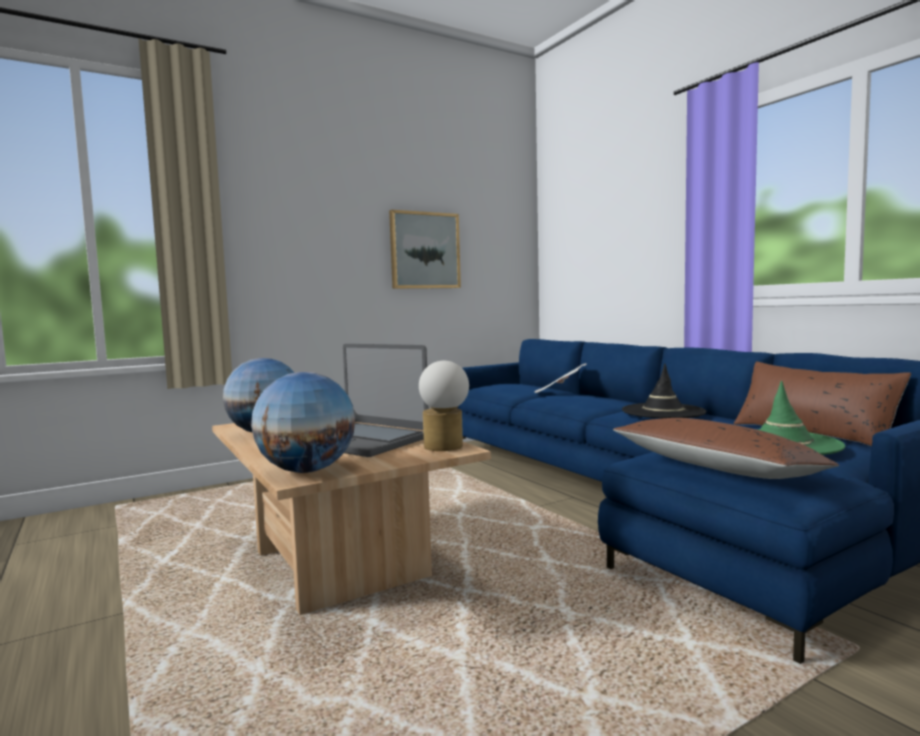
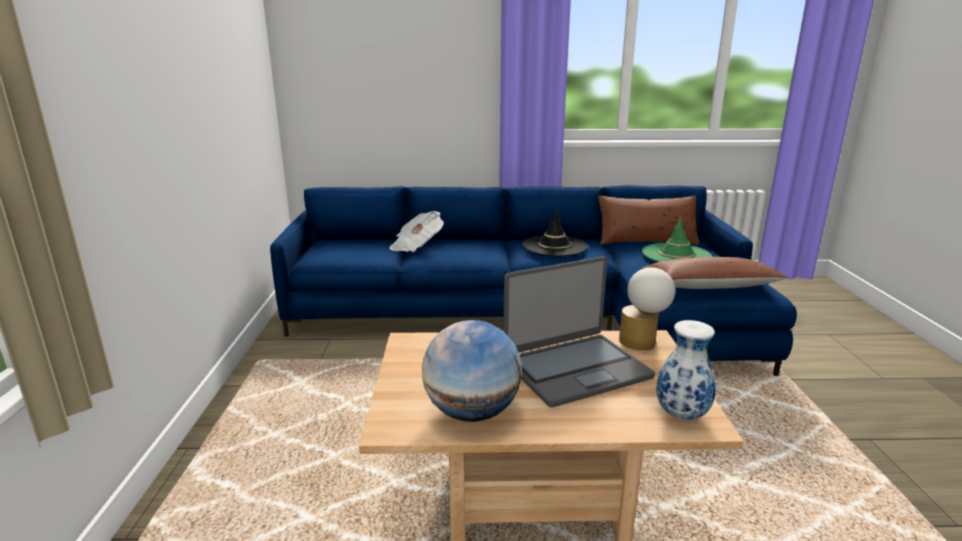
camera: 60 degrees left, 15 degrees up
(306, 471) = (682, 415): globe -> vase
(424, 250) = (210, 89): picture -> none

